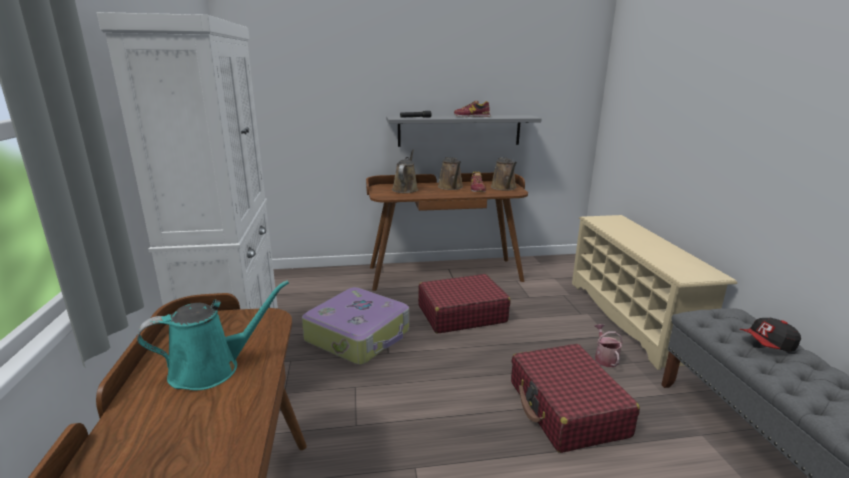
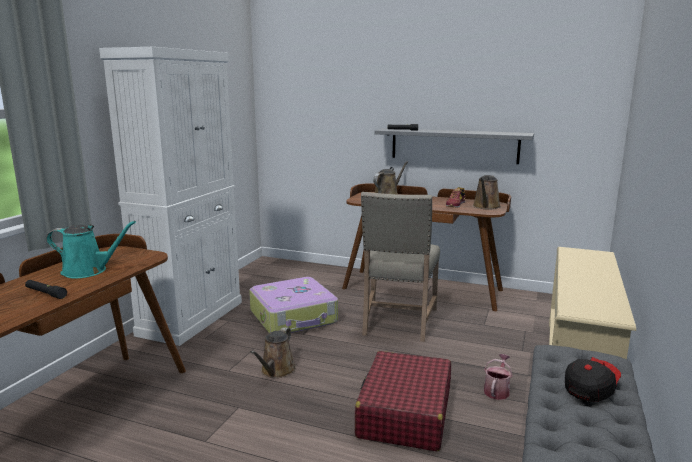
camera: 30 degrees right, 5 degrees down
(203, 432) = (45, 293): none -> black flashlight
(451, 187) = (432, 201): brown watering can -> brown watering can (276, 371)
(461, 314) = (398, 322): red suitcase -> beige chair
(472, 116) = (462, 131): shoe -> none
(768, 345) = (590, 388): cap -> cap turned 120 degrees clockwise

